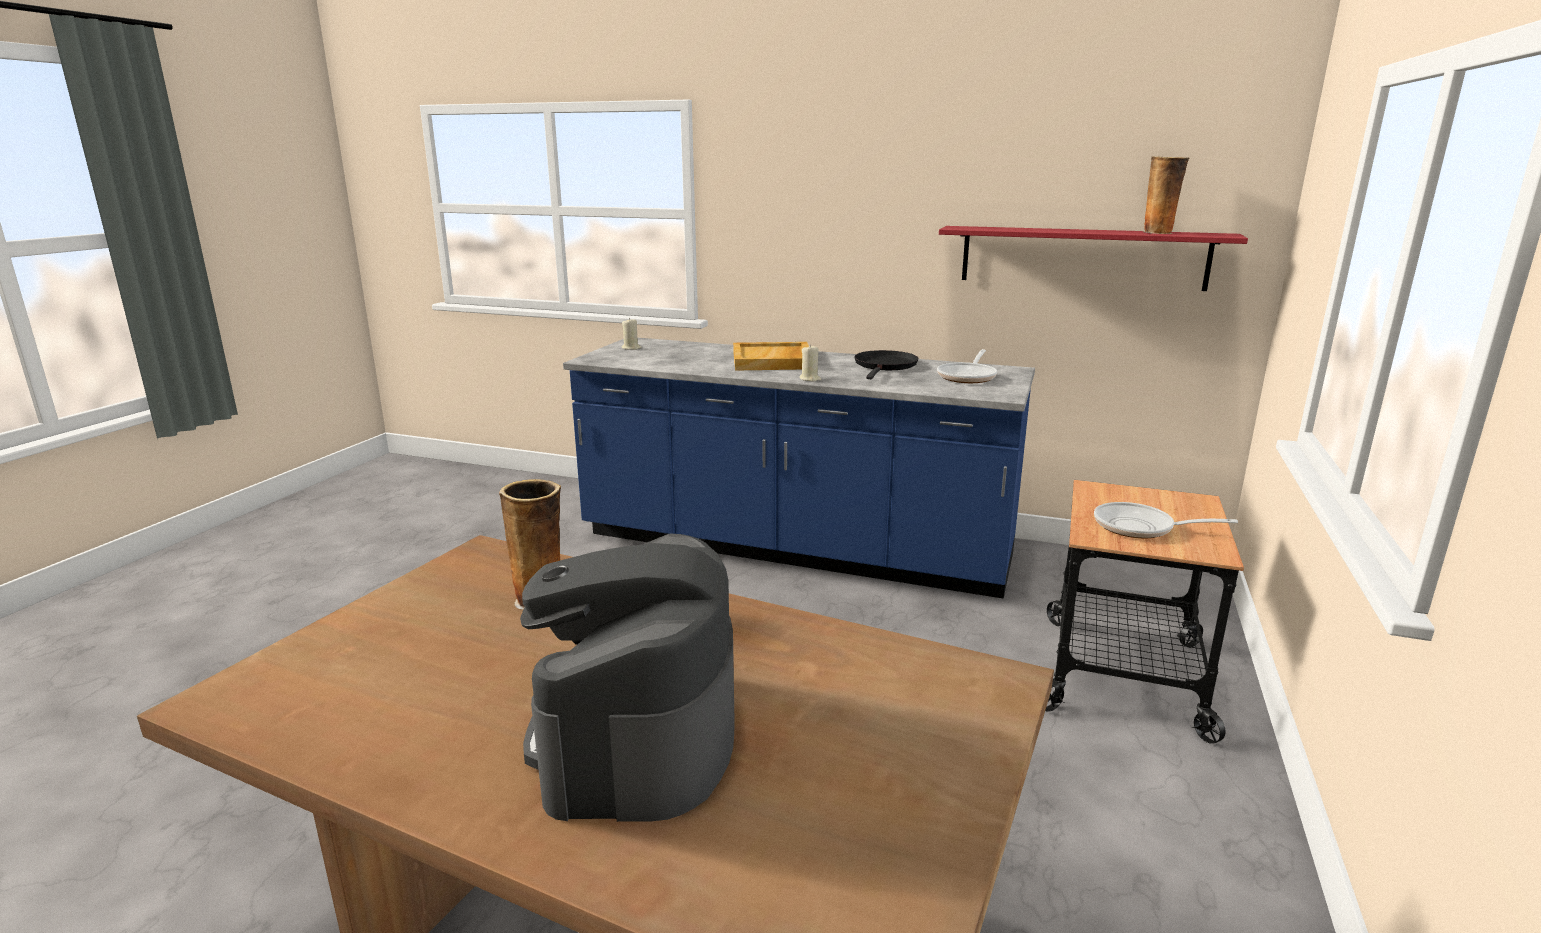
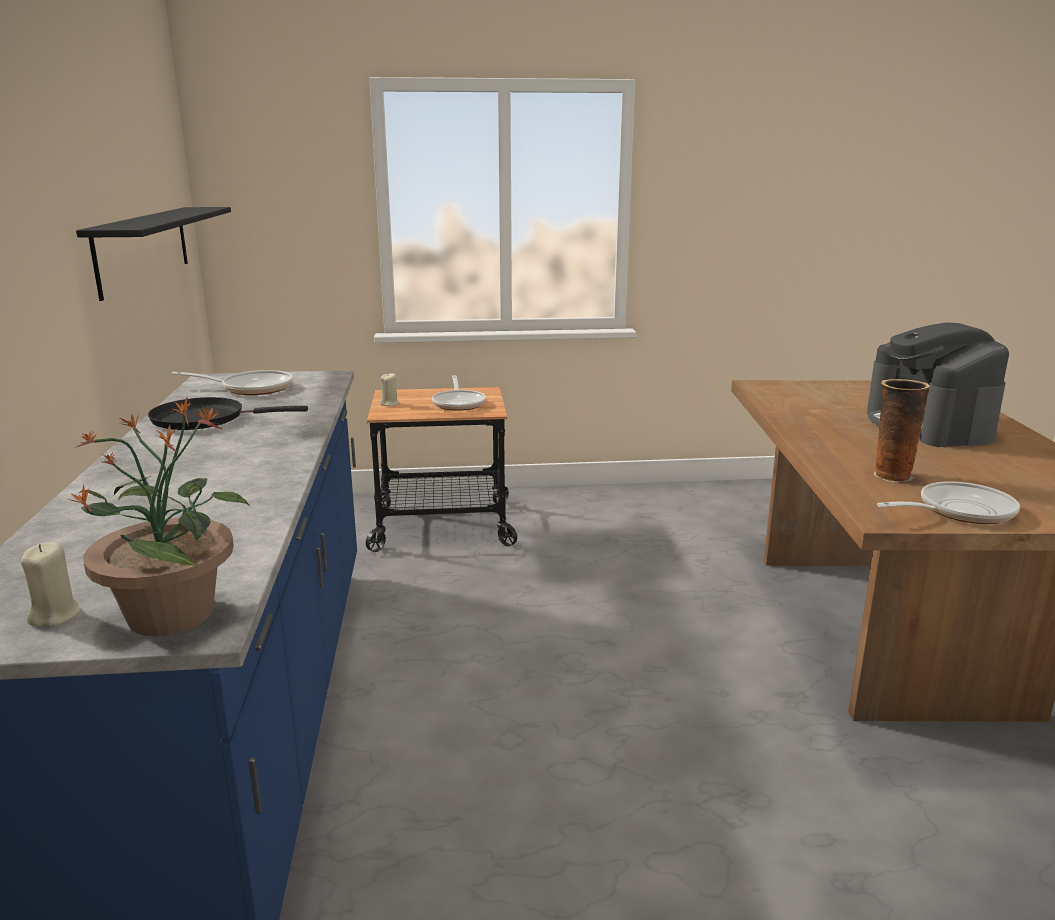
camera: 115 degrees left, 0 degrees up
(432, 591) = (958, 511): none -> frying pan
(607, 357) = (173, 613): none -> potted plant
(637, 736) = (928, 426): coffee machine -> coffee machine turned 105 degrees clockwise
(773, 361) = (182, 474): beige tray -> none
(810, 379) = (298, 440): beige candle -> beige candle (389, 404)
(1082, 257) = (144, 248): red shelf -> black shelf
(1159, 233) = (189, 211): vase -> none

